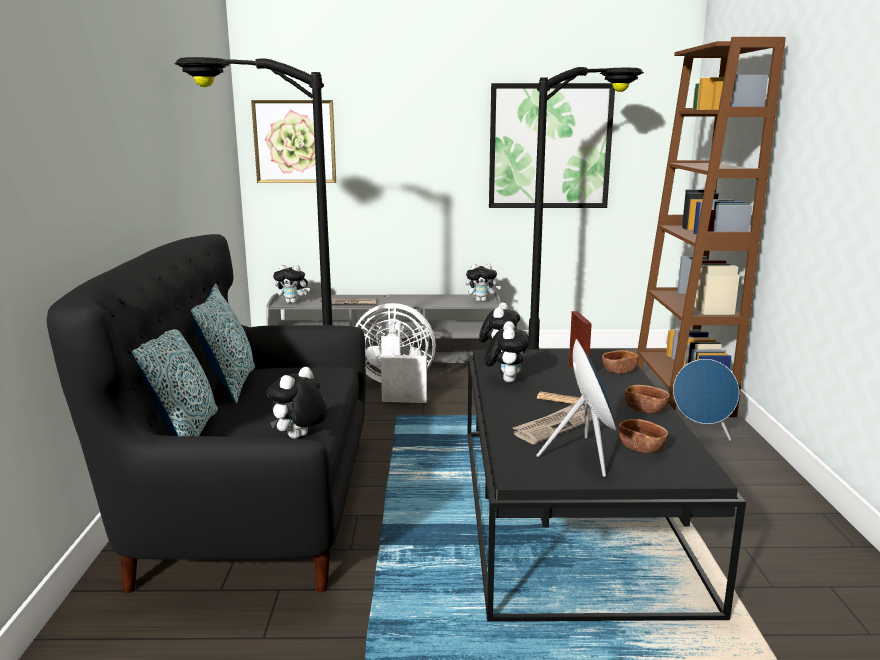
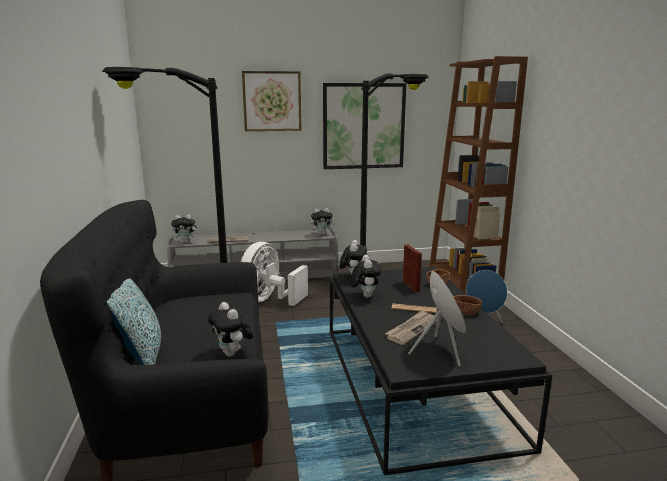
camera: 10 degrees left, 0 degrees up
(230, 385) = (163, 313): pillow -> none
(295, 142) = (182, 125): picture -> picture (272, 101)
(299, 438) = (232, 354): plush toy -> plush toy turned 60 degrees counterclockwise
(395, 388) = (269, 300): white fan -> white fan turned 60 degrees counterclockwise
(641, 448) = (474, 341): brown bowl -> none

